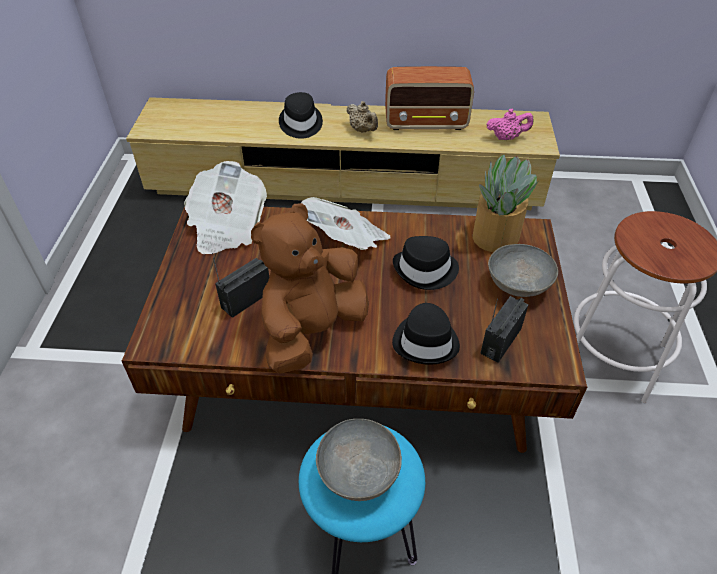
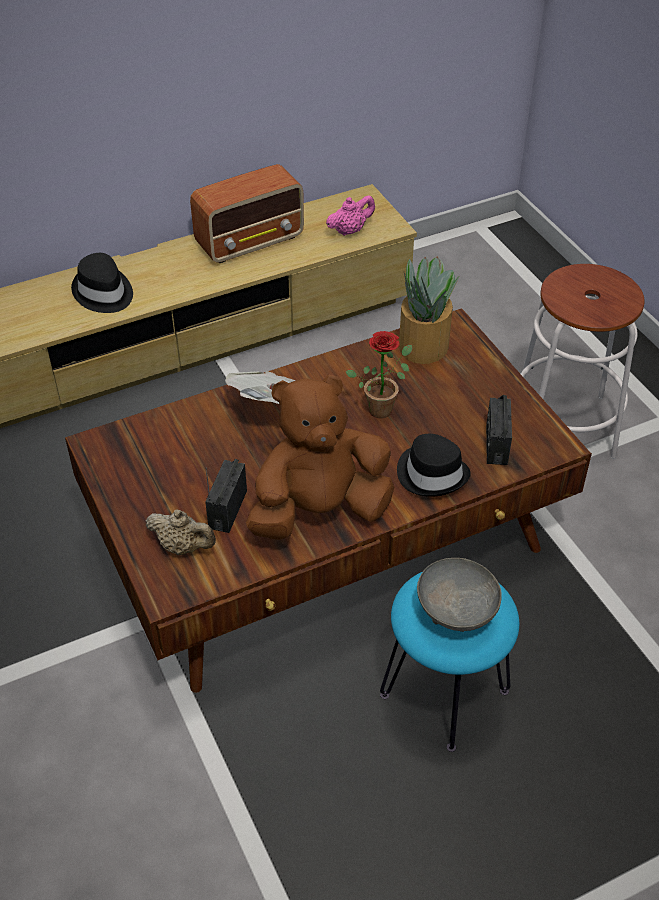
camera: 30 degrees left, 0 degrees up
(226, 226) = (138, 444): newspaper -> none
(312, 331) = (319, 510): brown plush toy -> brown plush toy turned 60 degrees clockwise
(362, 130) = (184, 276): beige teapot -> beige teapot (183, 546)
(426, 270) = (382, 407): black hat -> potted plant
(516, 287) = (476, 389): grey bowl -> none

